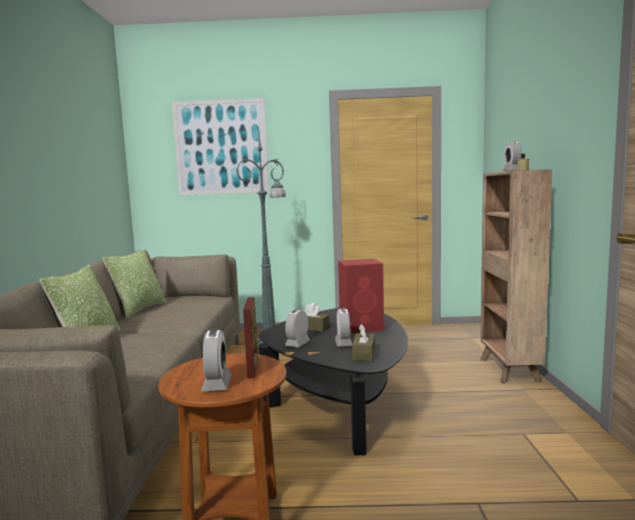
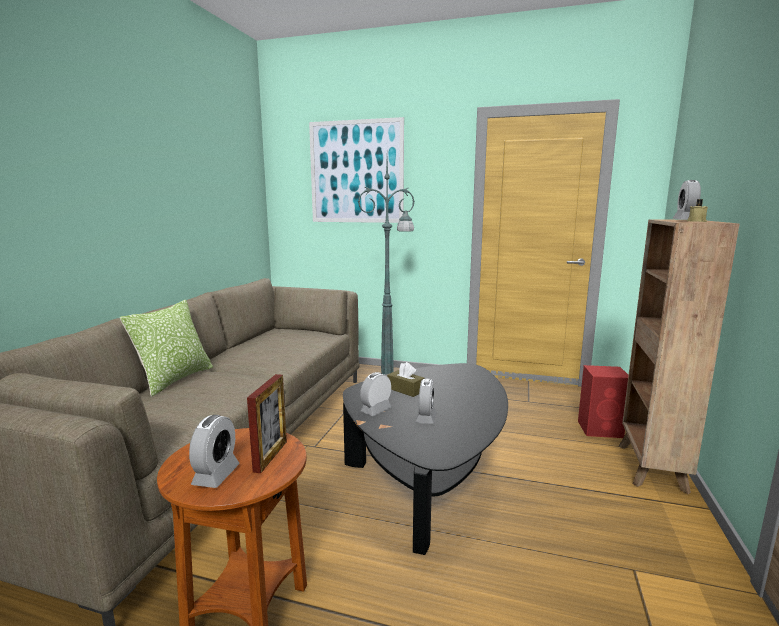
camera: 15 degrees right, 5 degrees up
(140, 309) = (248, 342): pillow -> none
(362, 327) = (460, 397): red speaker -> red speaker (601, 429)
(364, 354) = (439, 439): brown tissue box -> none

